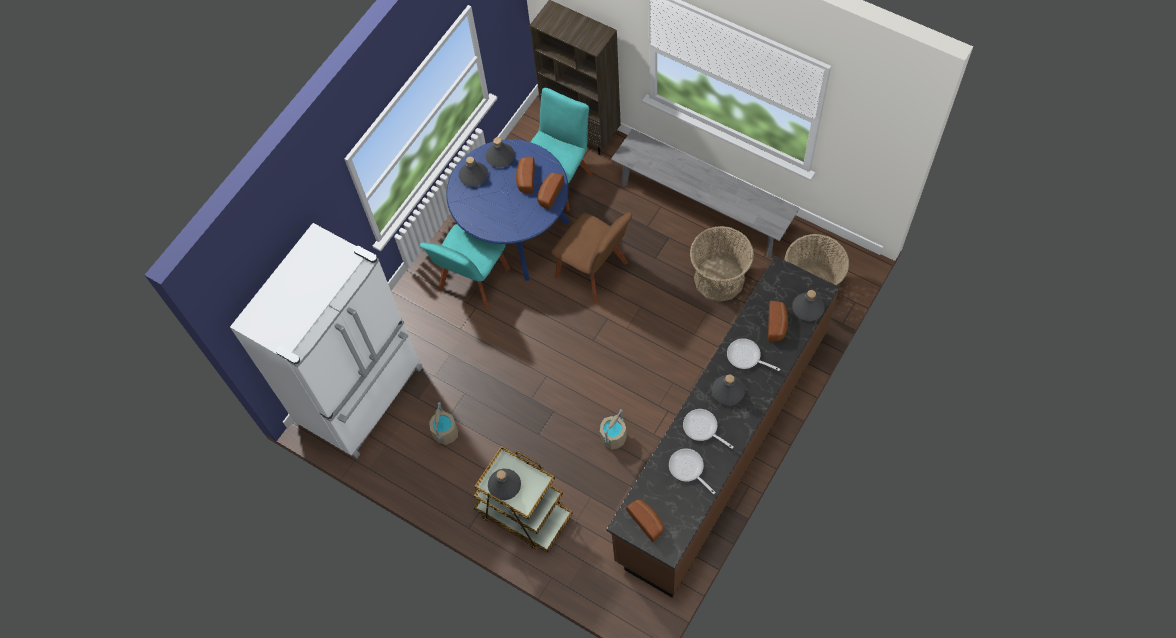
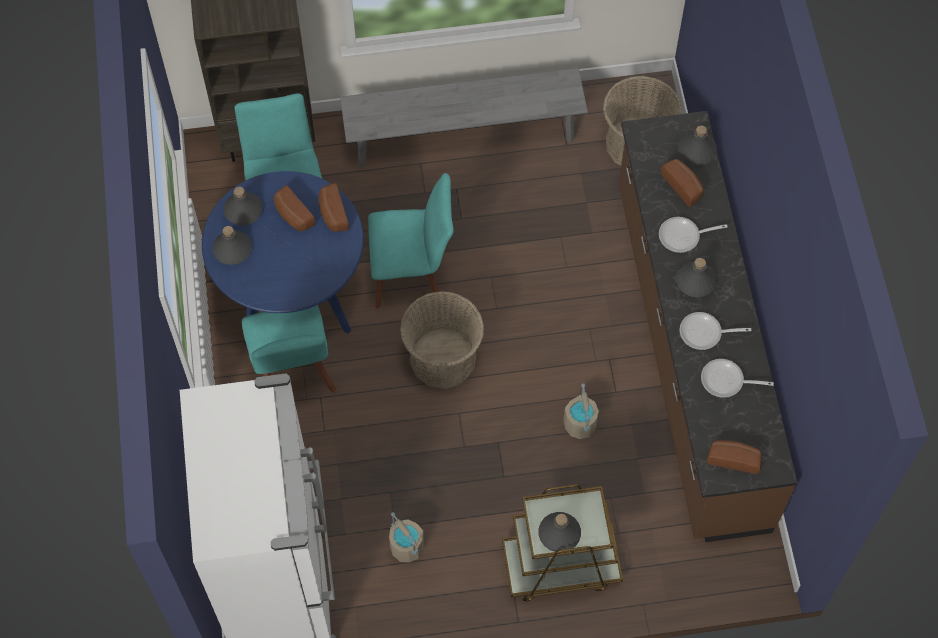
camera: 45 degrees left, 0 degrees up
(594, 272) = (412, 275): brown chair -> turquoise chair
(719, 279) = (543, 196): basket -> basket (442, 358)

